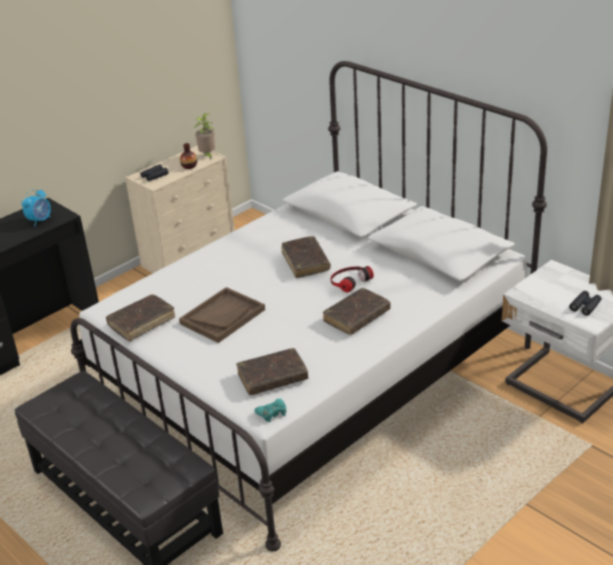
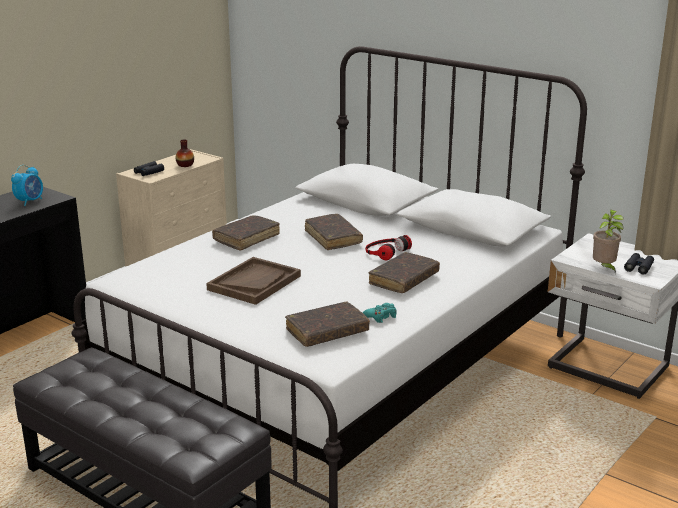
camera: 10 degrees left, 10 degrees down
(141, 322) = (162, 289): brown book -> brown book (246, 238)
(207, 156) = (203, 157): potted plant -> potted plant (604, 268)
(272, 413) = (336, 362): turquoise game controller -> turquoise game controller (381, 316)

